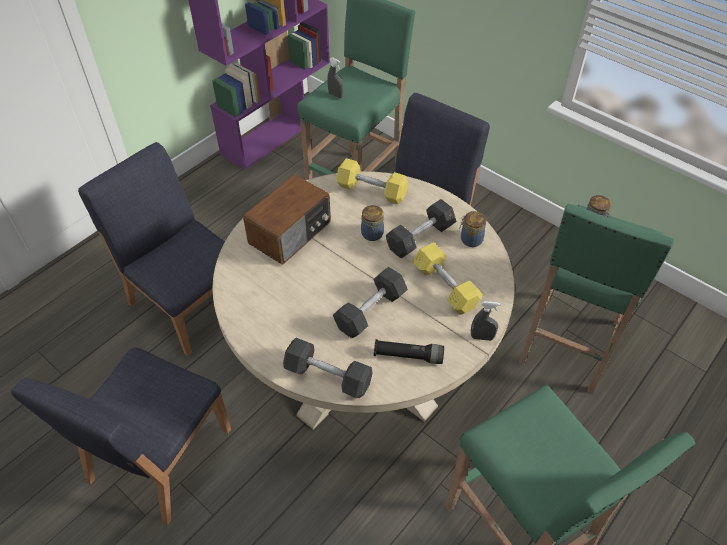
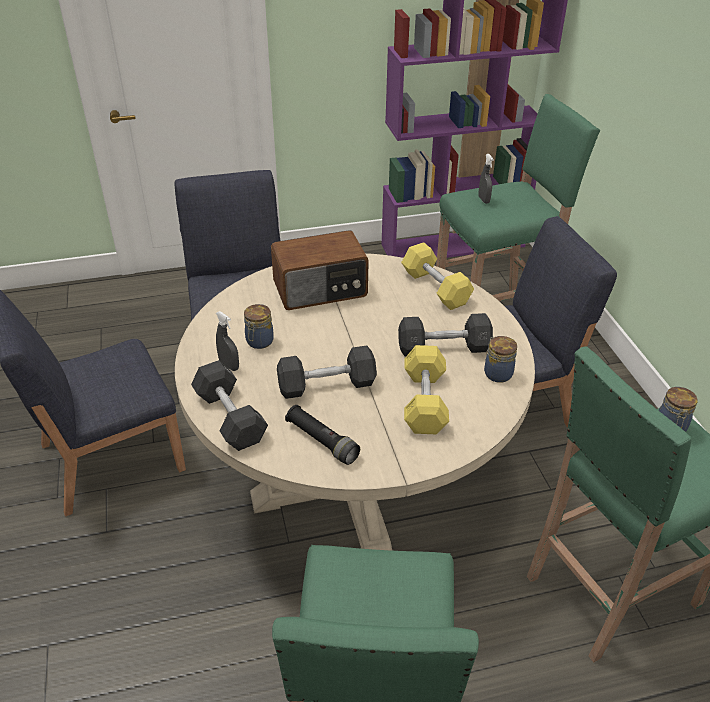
camera: 35 degrees right, 10 degrees down
(372, 235) = (396, 324): jar -> jar (259, 342)
(482, 337) = (416, 465): grey spray bottle -> grey spray bottle (229, 365)

